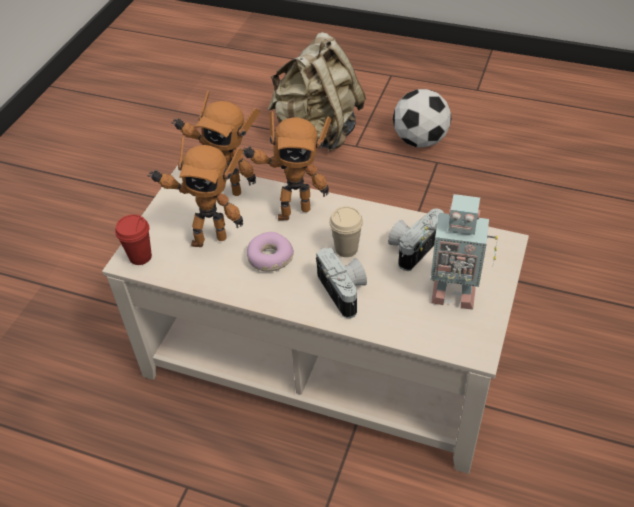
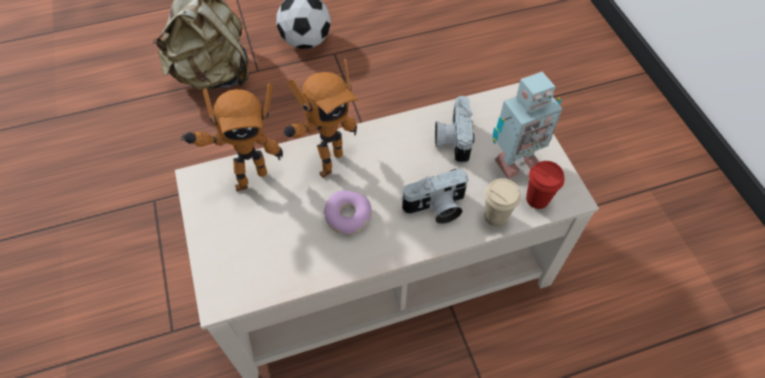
camera: 40 degrees left, 10 degrees up
(140, 257) = (227, 289): red cup -> red cup (537, 199)
(208, 238) = (275, 231): toy robot -> none
(345, 291) = (436, 208): camera -> camera turned 135 degrees clockwise
(346, 249) = (403, 171): beige cup -> beige cup (495, 216)

